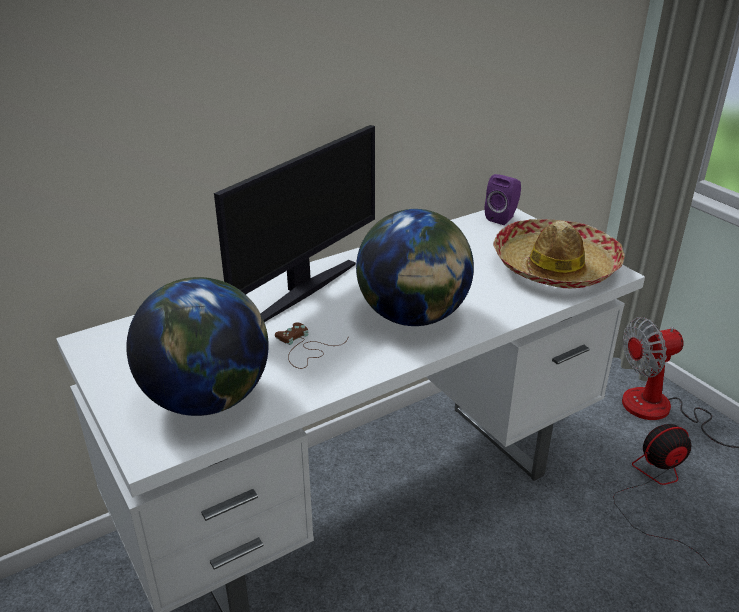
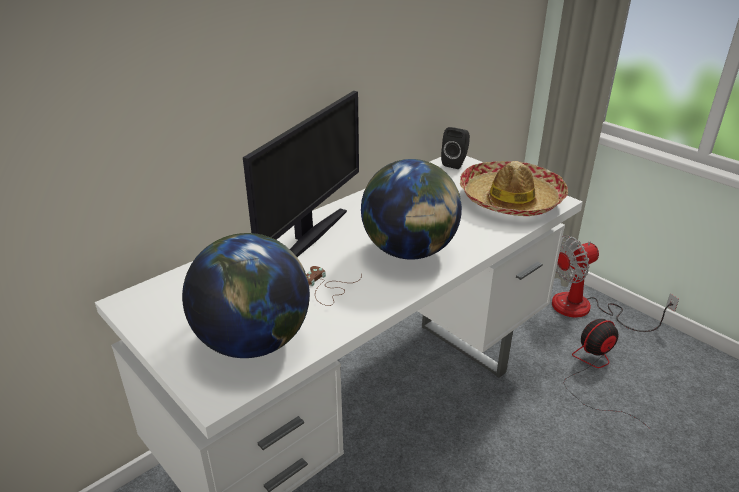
camera: 10 degrees left, 0 degrees up
(503, 218) = (455, 163): purple speaker -> black speaker

